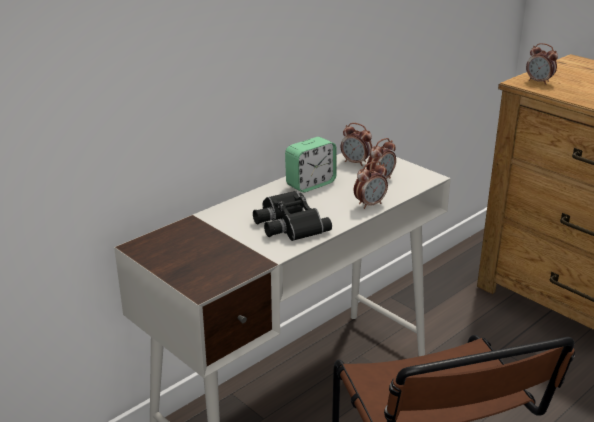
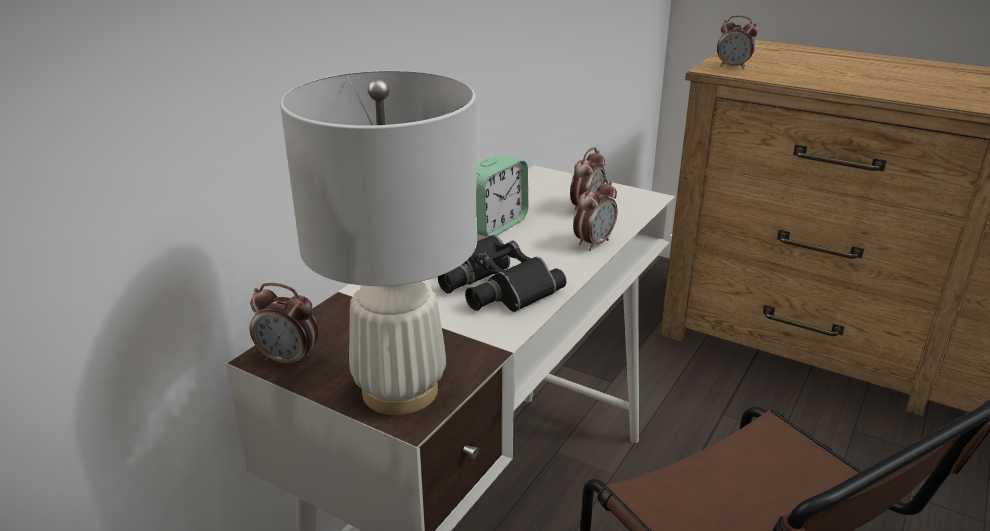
camera: 15 degrees left, 0 degrees up
(202, 275) = (399, 391): none -> white table lamp
(356, 162) = (539, 189): alarm clock -> alarm clock (289, 360)

